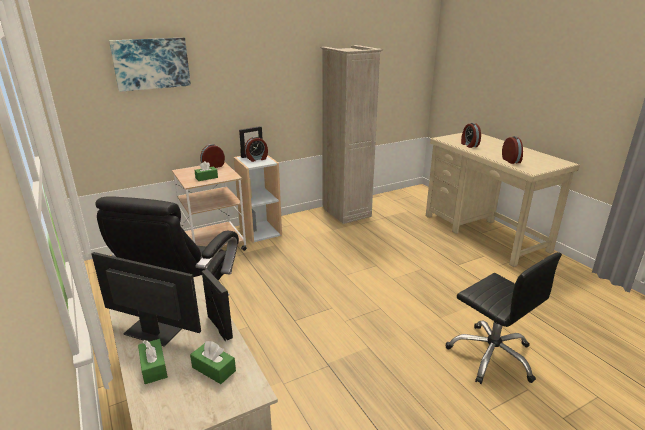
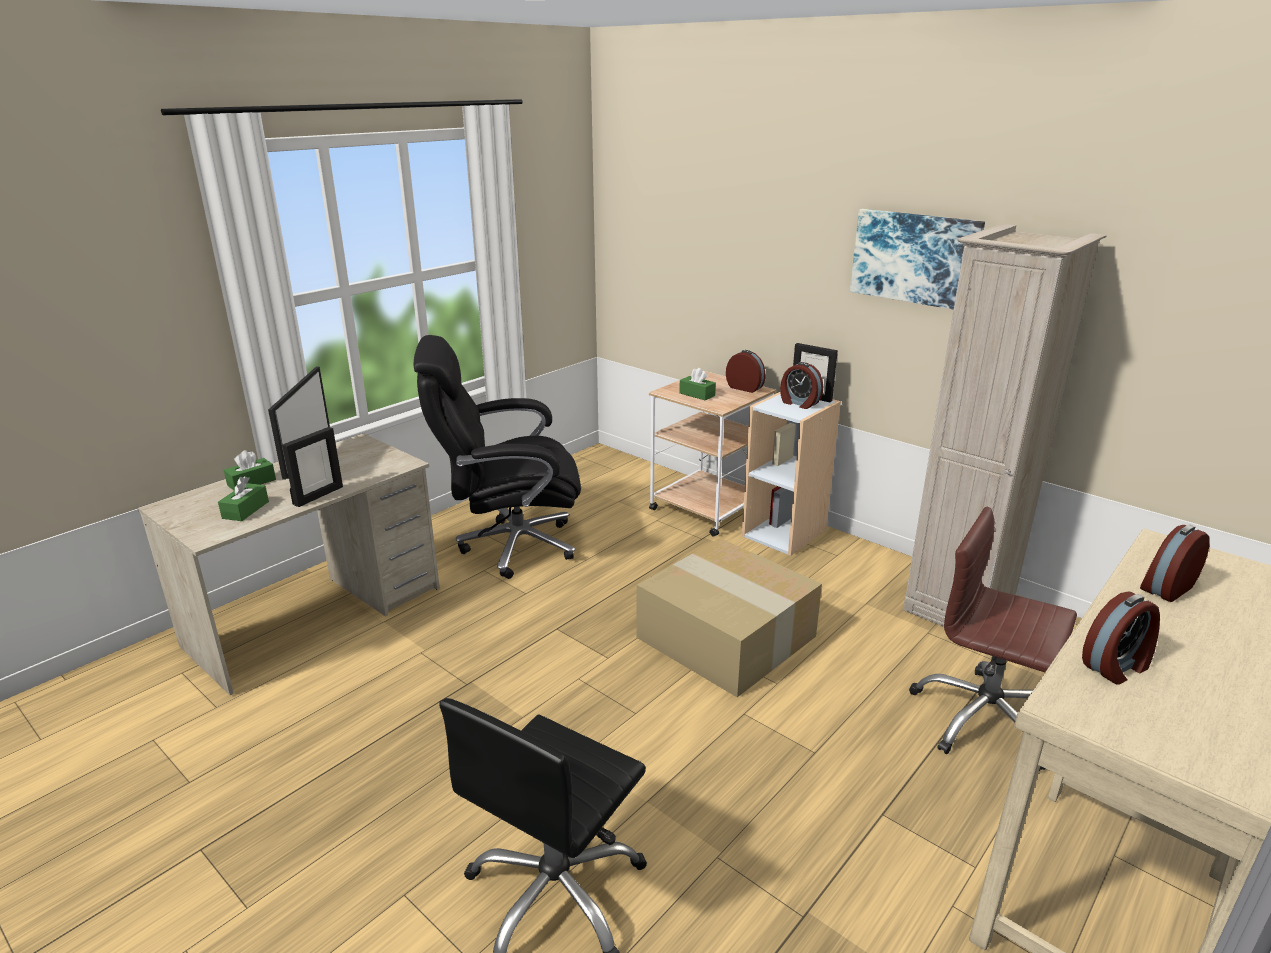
camera: 70 degrees right, 0 degrees up
(151, 63) = (708, 204): picture -> picture (915, 258)
(336, 268) = (729, 637): none -> cardboard box
(415, 231) = (984, 719): none -> brown office chair

